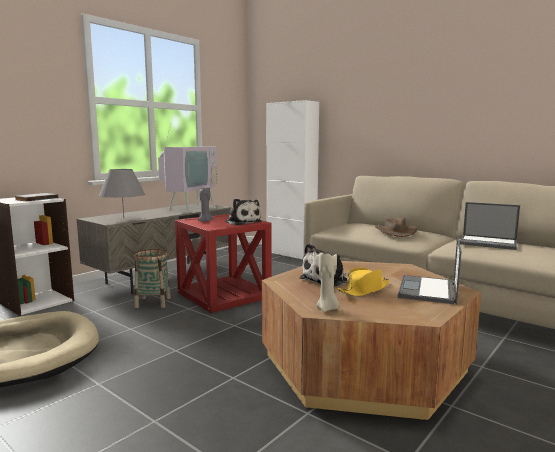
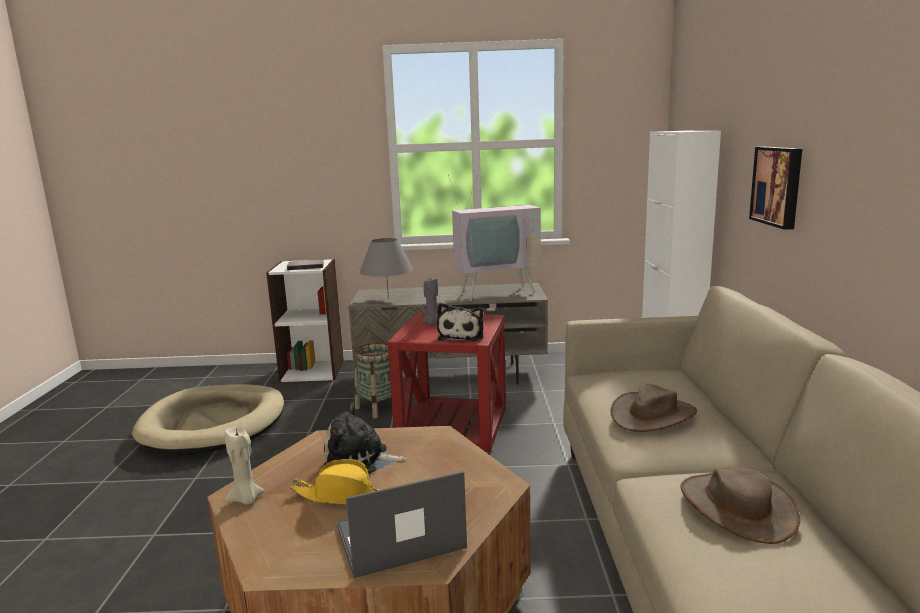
camera: 50 degrees right, 5 degrees up
(375, 125) = (778, 186): none -> picture
(488, 243) = (737, 507): laptop -> brown hat

